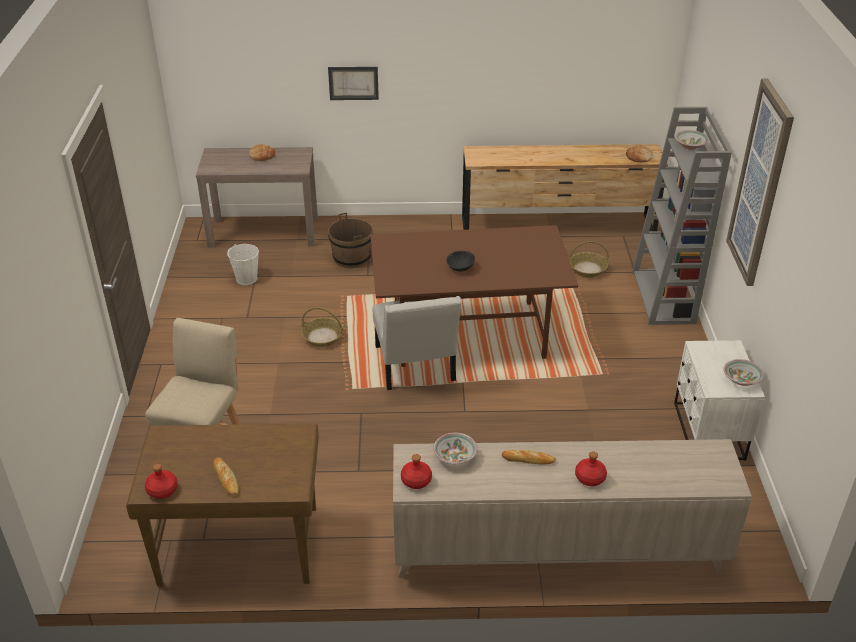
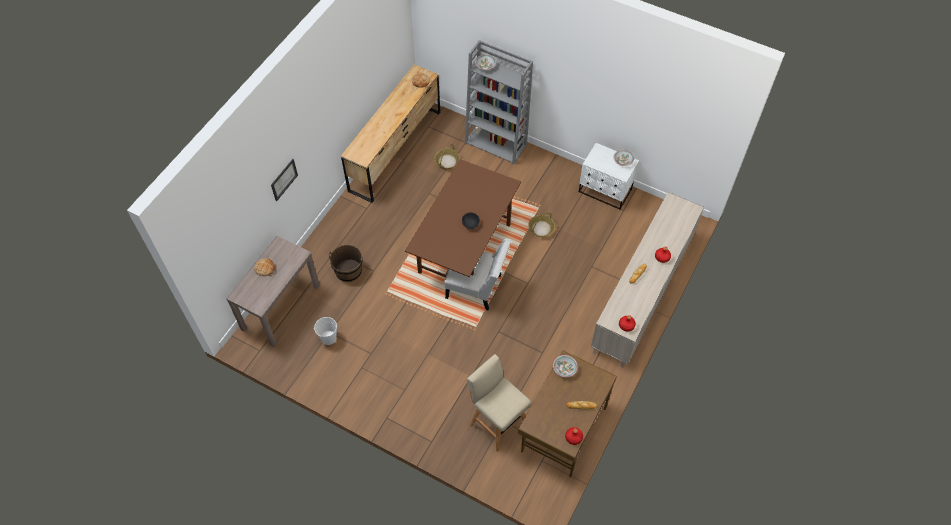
camera: 60 degrees left, 20 degrees up
(322, 337) = (418, 321): basket -> basket (541, 228)
(455, 457) = (619, 302): bowl -> bowl (565, 369)
(760, 184) = (576, 72): picture -> none

